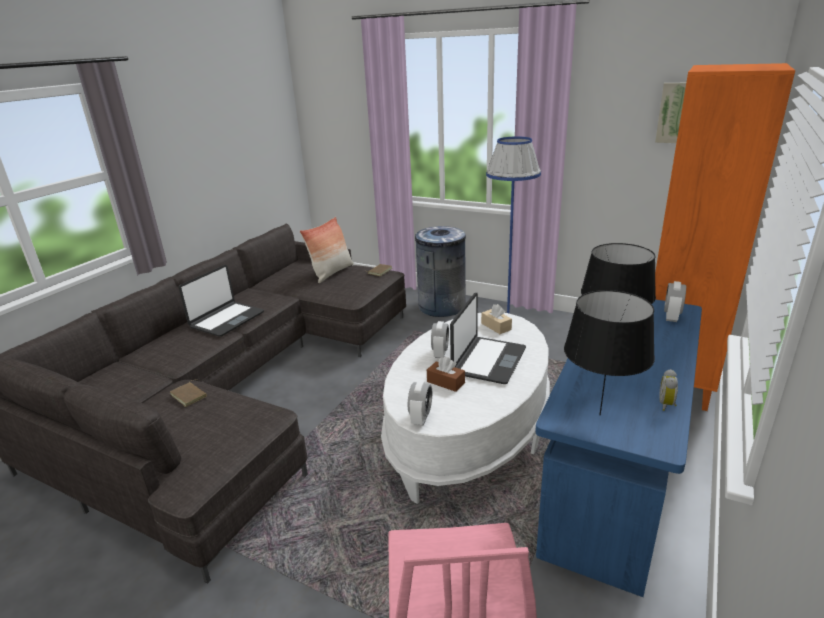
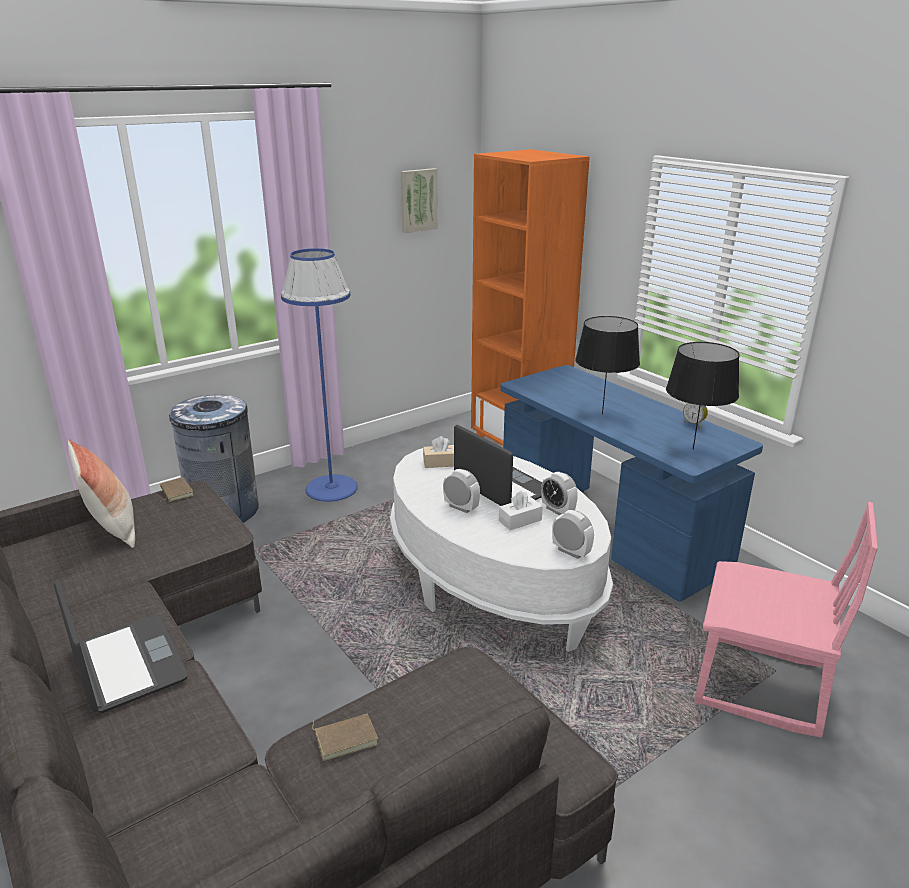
camera: 65 degrees left, 0 degrees up
(446, 382) = (520, 520): brown tissue box -> white tissue box
(671, 317) = (573, 378): alarm clock -> alarm clock (558, 510)

